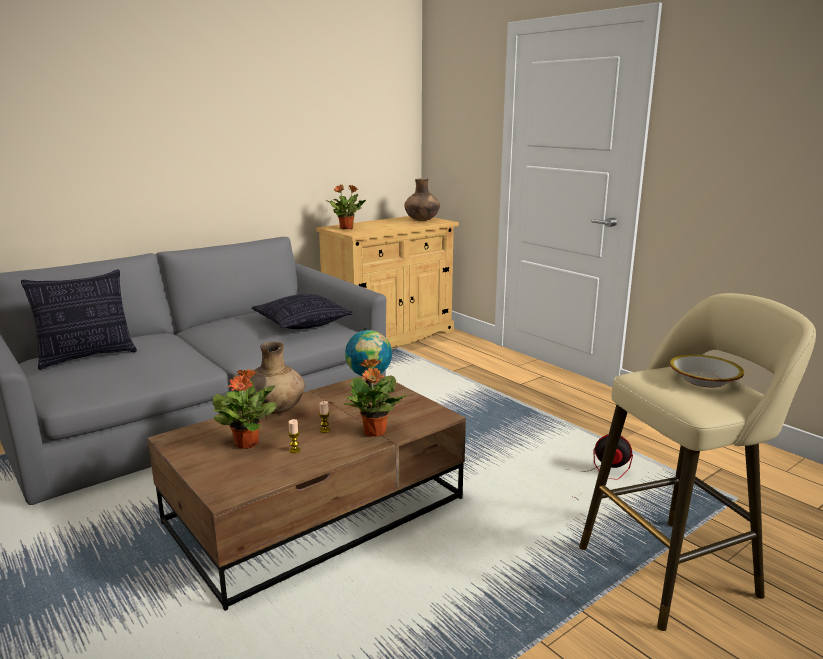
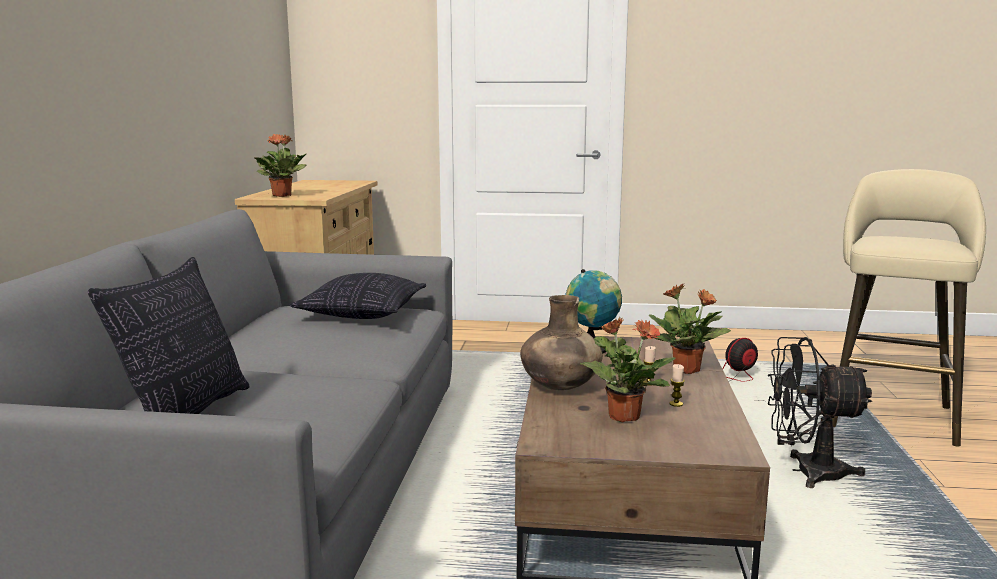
camera: 45 degrees left, 5 degrees down
(422, 220) = (334, 183): brown vase -> none
(464, 566) = (806, 472): none -> black fan
(704, 380) = (909, 238): bowl -> none

